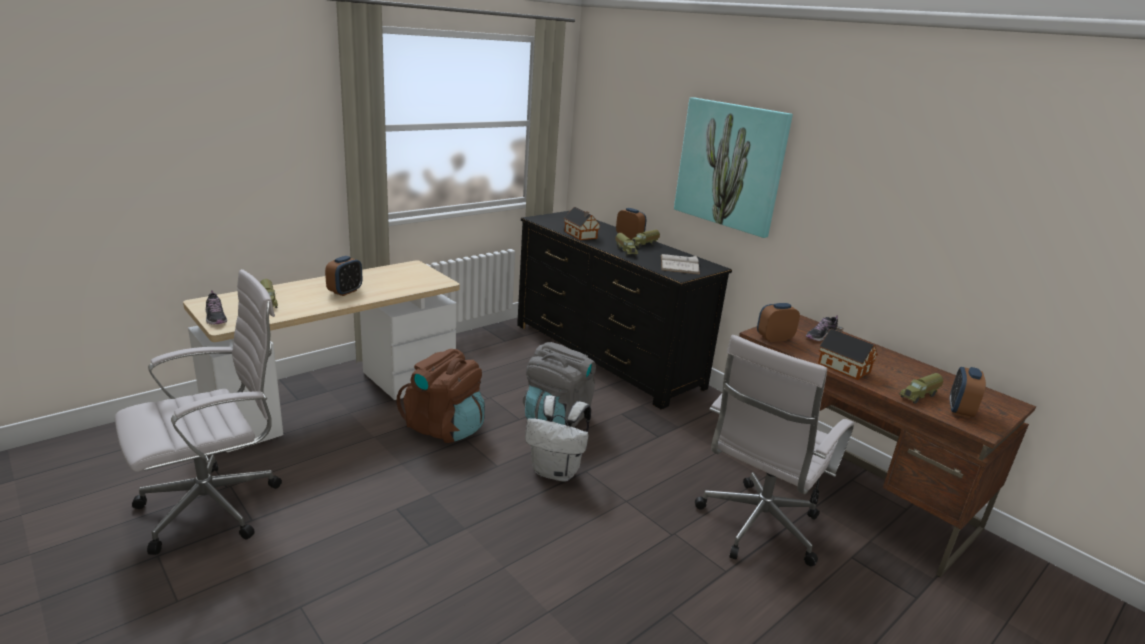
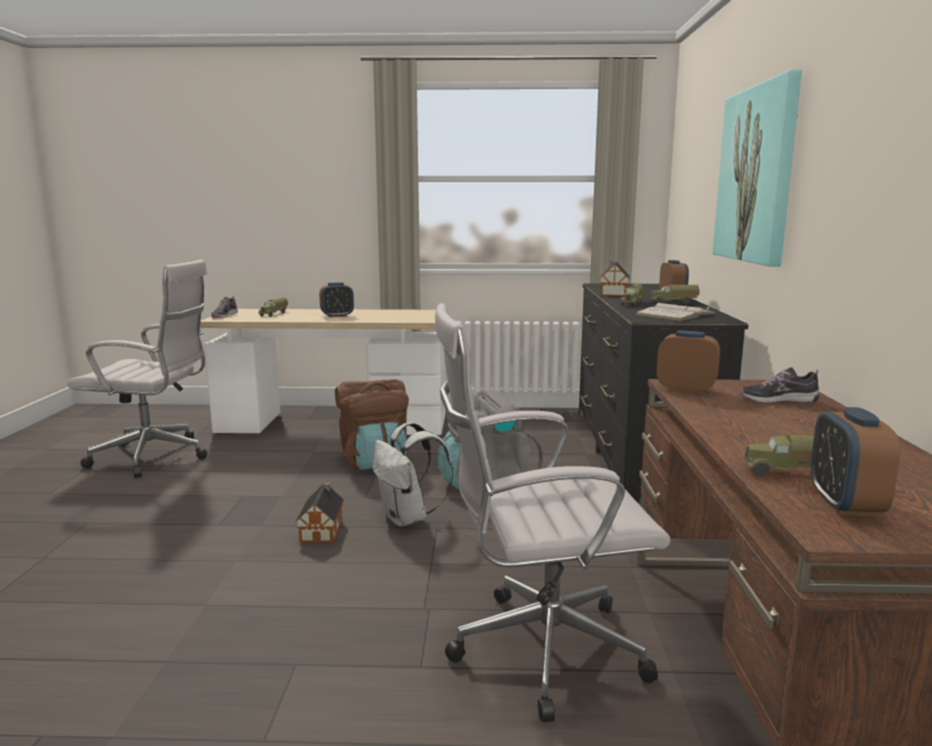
camera: 45 degrees right, 10 degrees down
(842, 366) = (727, 424): toy house -> toy house (322, 529)
(959, 410) = (845, 504): alarm clock -> alarm clock turned 60 degrees counterclockwise

